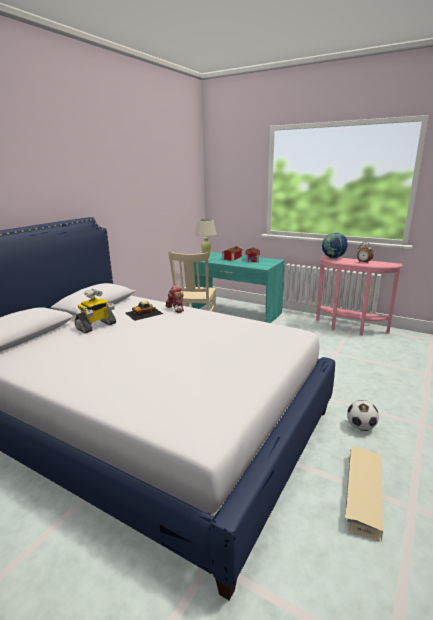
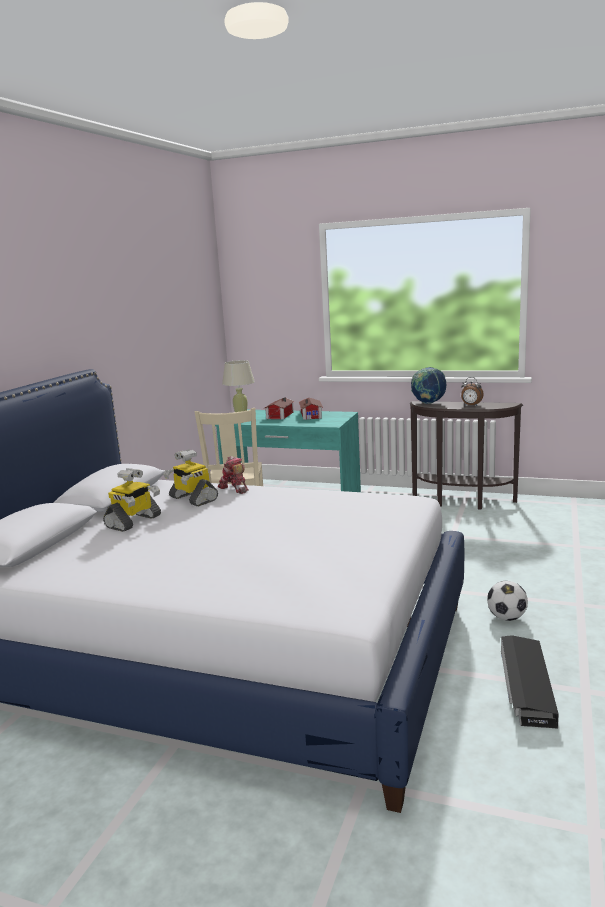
camera: 10 degrees left, 5 degrees down
(144, 313) = (192, 499): toy car -> toy robot
(349, 329) = (462, 502): pink console table -> brown console table
(363, 494) = (526, 687): beige storage box -> black storage box

